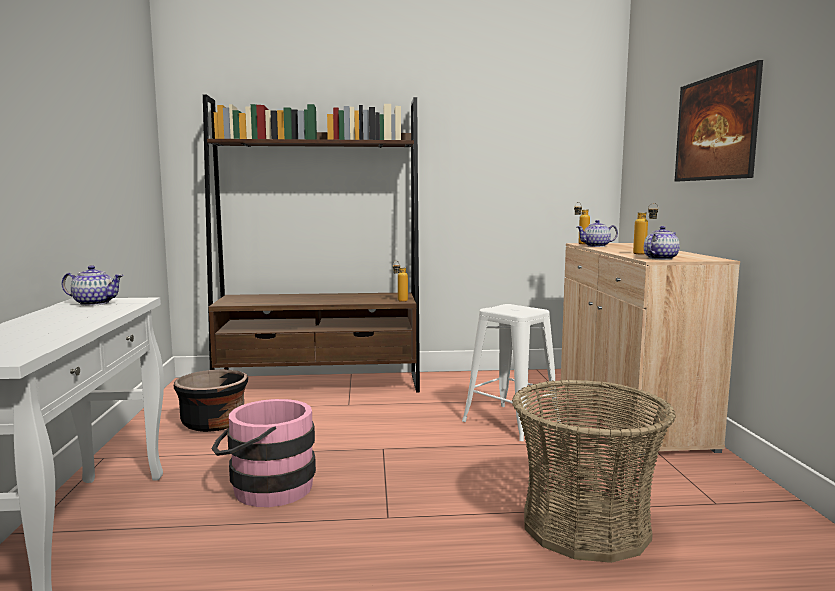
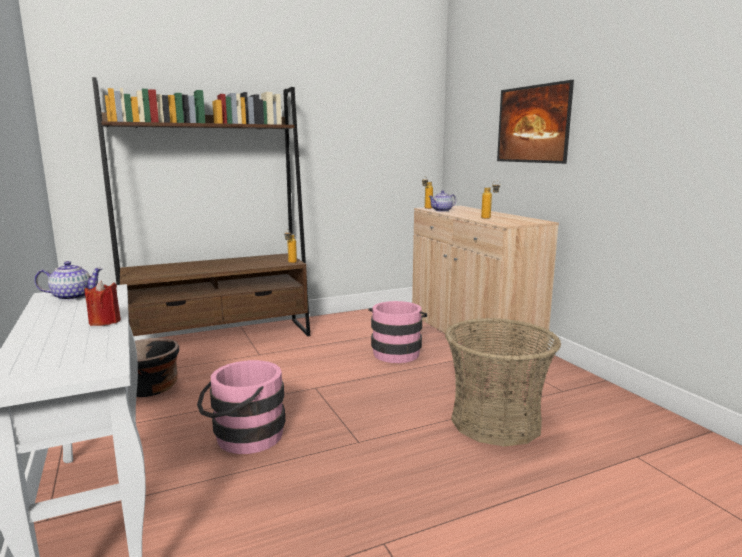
camera: 20 degrees left, 5 degrees up
(83, 324) = (105, 321): none -> red candle
(511, 422) = (397, 352): white stool -> pink bucket
(659, 258) = (507, 222): teapot -> none

